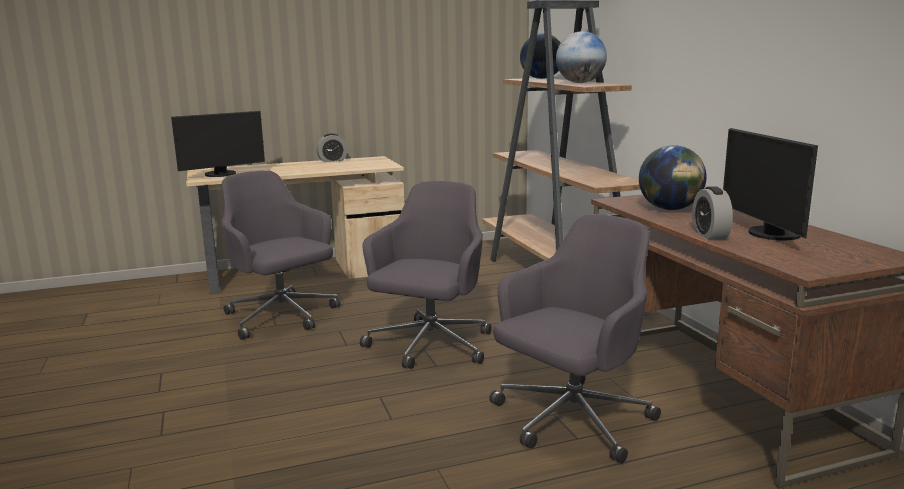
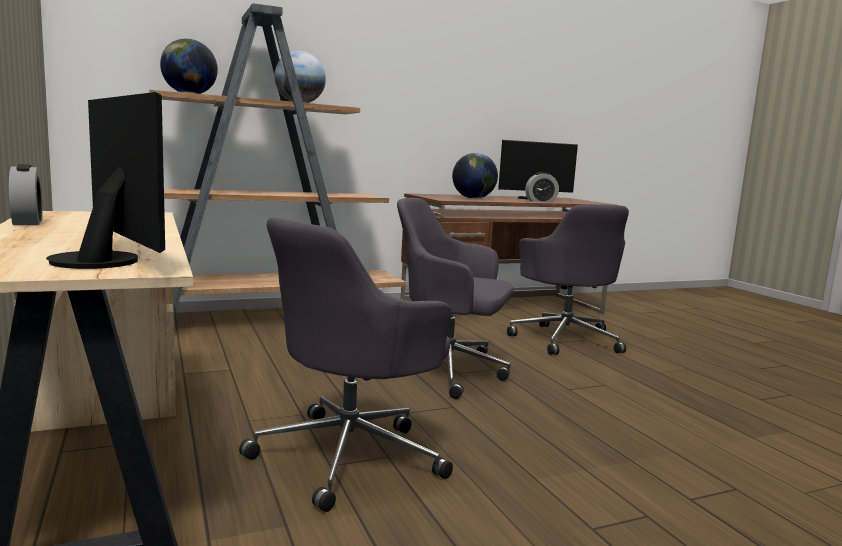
camera: 95 degrees left, 5 degrees down
(570, 421) = (565, 339): grey office chair -> grey office chair turned 150 degrees counterclockwise

